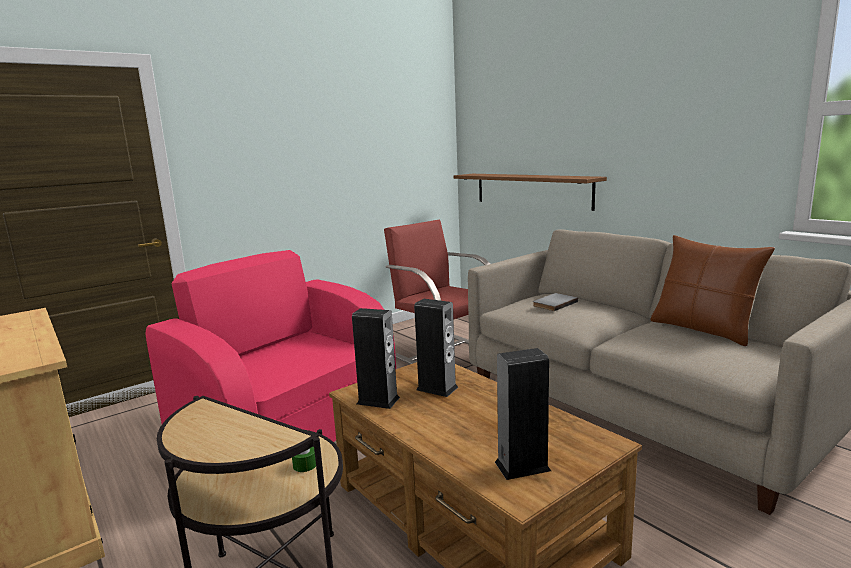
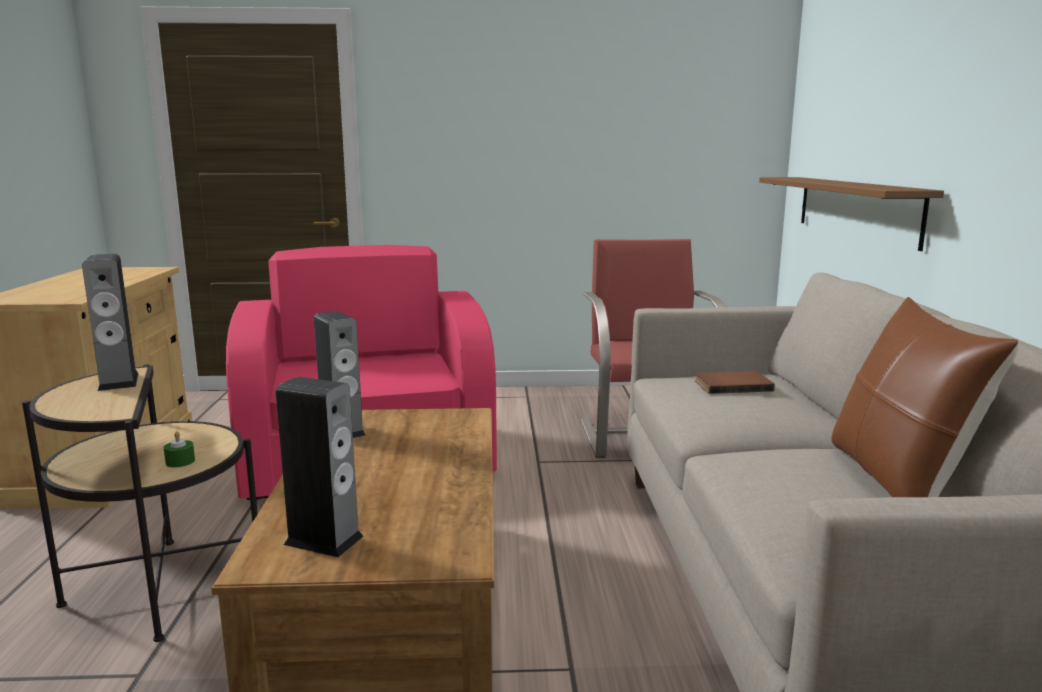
camera: 35 degrees right, 0 degrees up
(437, 388) = (416, 439): speaker -> speaker (118, 381)
(553, 303) = (732, 385): grey book -> brown book

